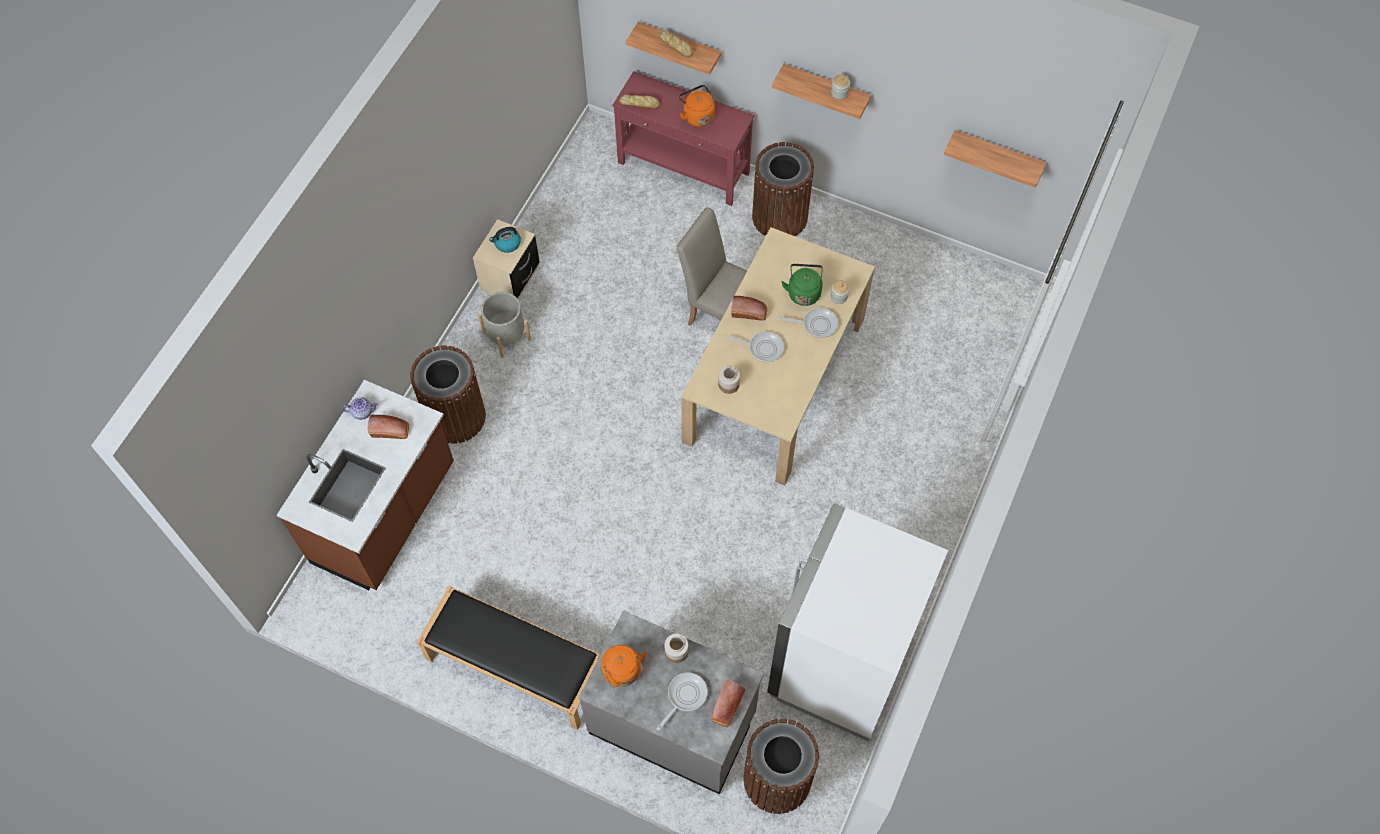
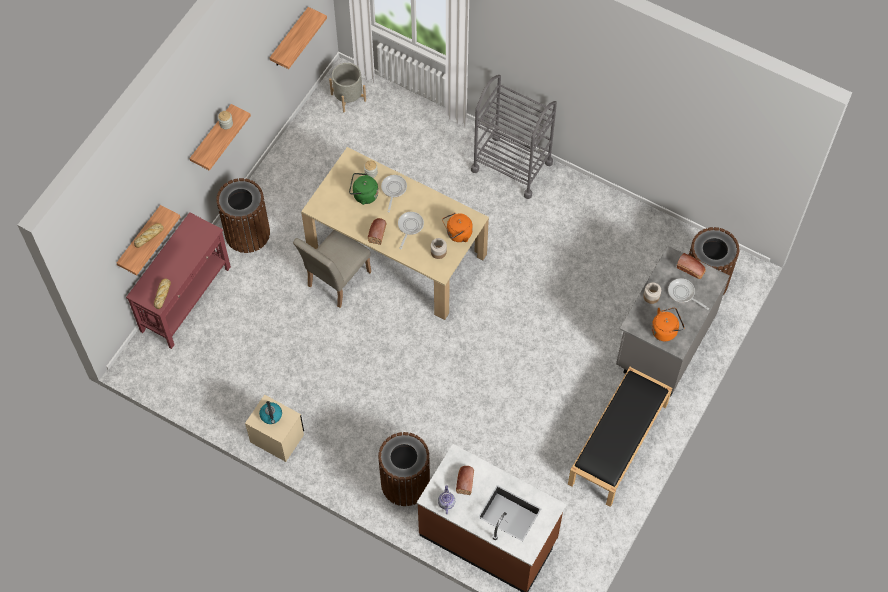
camera: 85 degrees left, 0 degrees up
(507, 336) = (334, 442): grey planter -> grey planter (348, 97)
(697, 116) = (183, 252): orange kettle -> orange kettle (457, 234)
(840, 663) = (624, 234): white fridge -> none
(928, 507) = (512, 166): none -> grey cart

